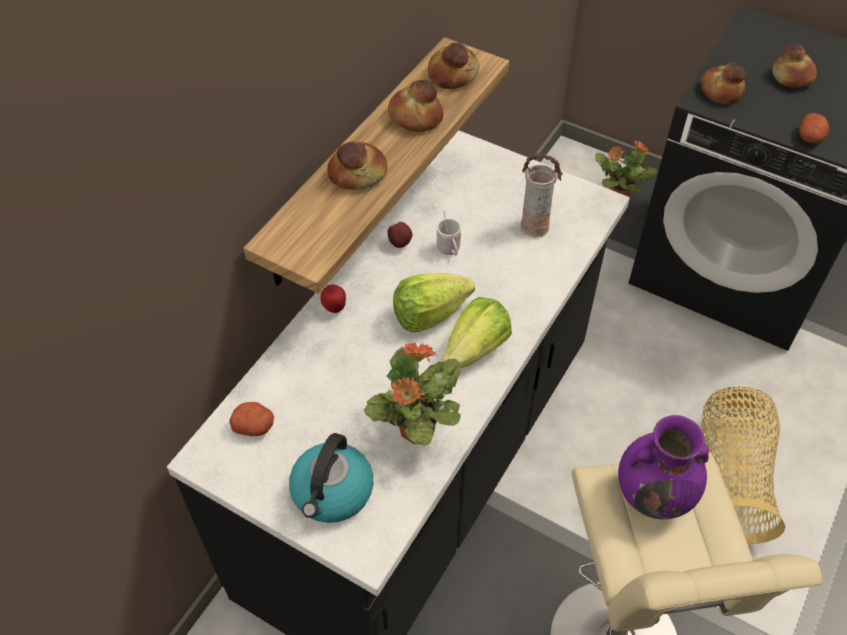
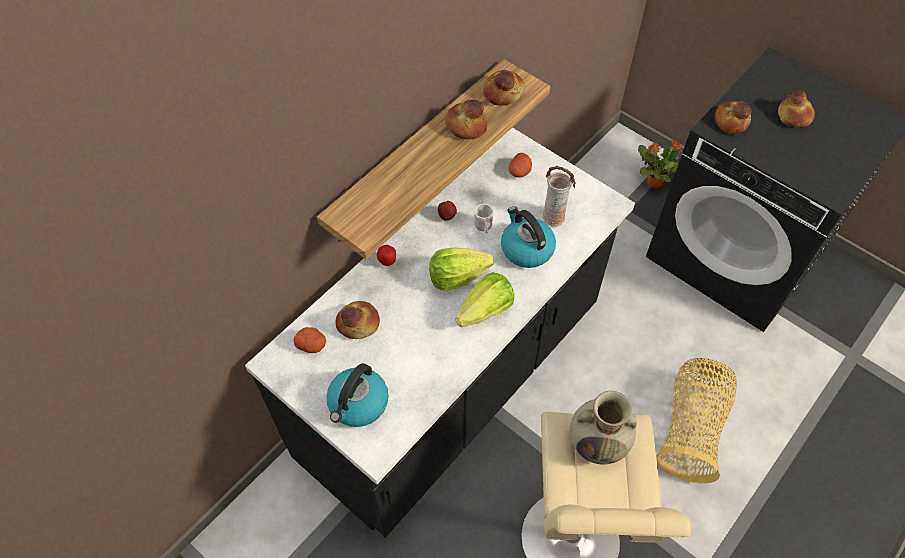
camera: 10 degrees right, 5 degrees up
(358, 174) = (412, 168): bread -> bread (358, 324)
(415, 431) = (428, 367): potted plant -> none
(509, 268) = (526, 249): none -> kettle
(654, 495) = (598, 443): purple vase -> beige vase
(810, 137) = (794, 172): potato -> potato (520, 171)

